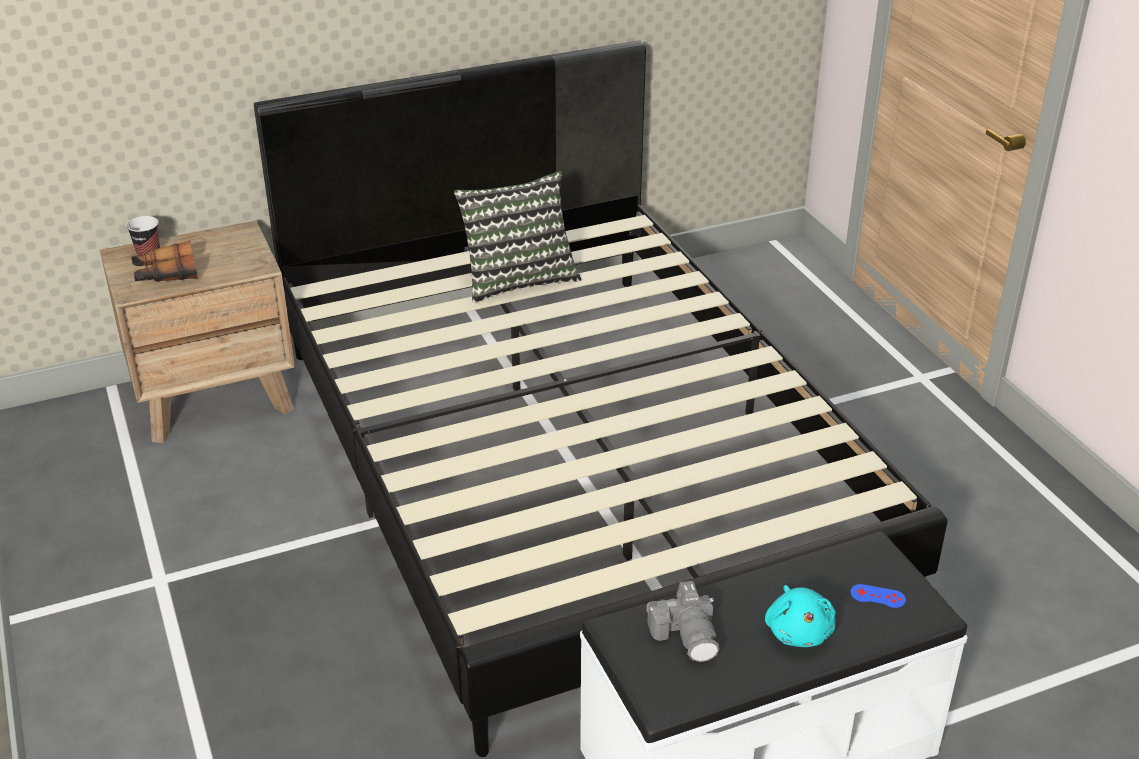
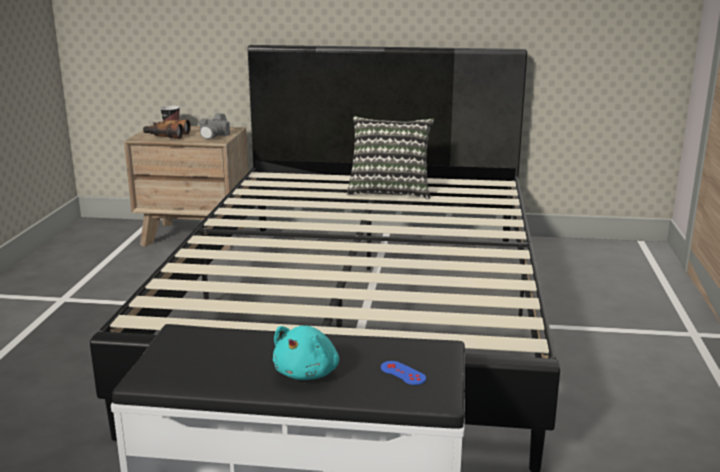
camera: 30 degrees right, 15 degrees down
(687, 635) = (221, 349): camera -> camera (213, 136)

